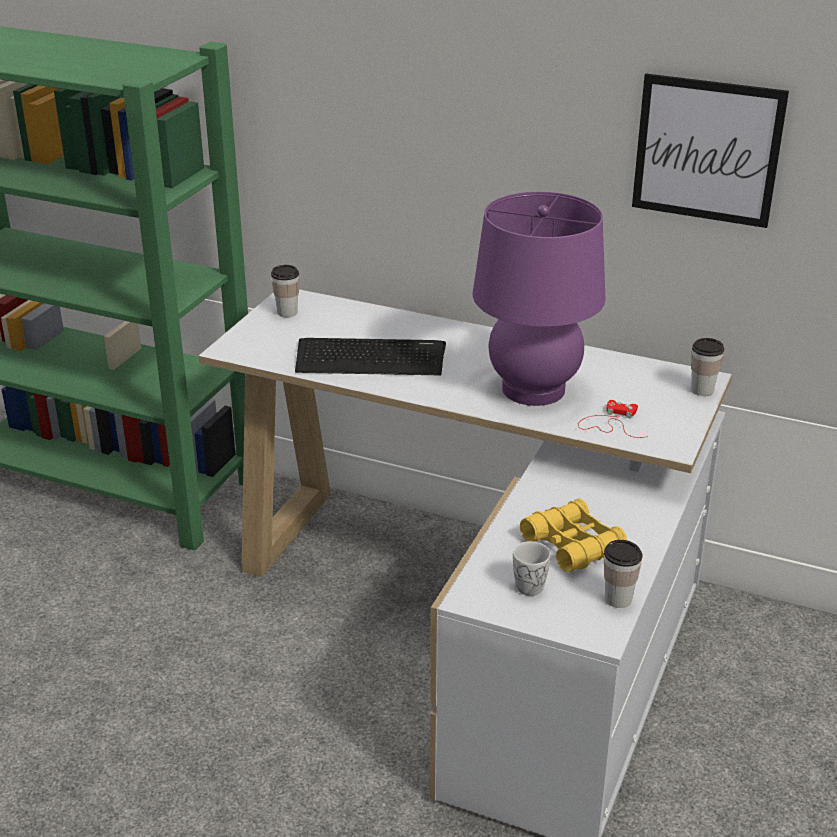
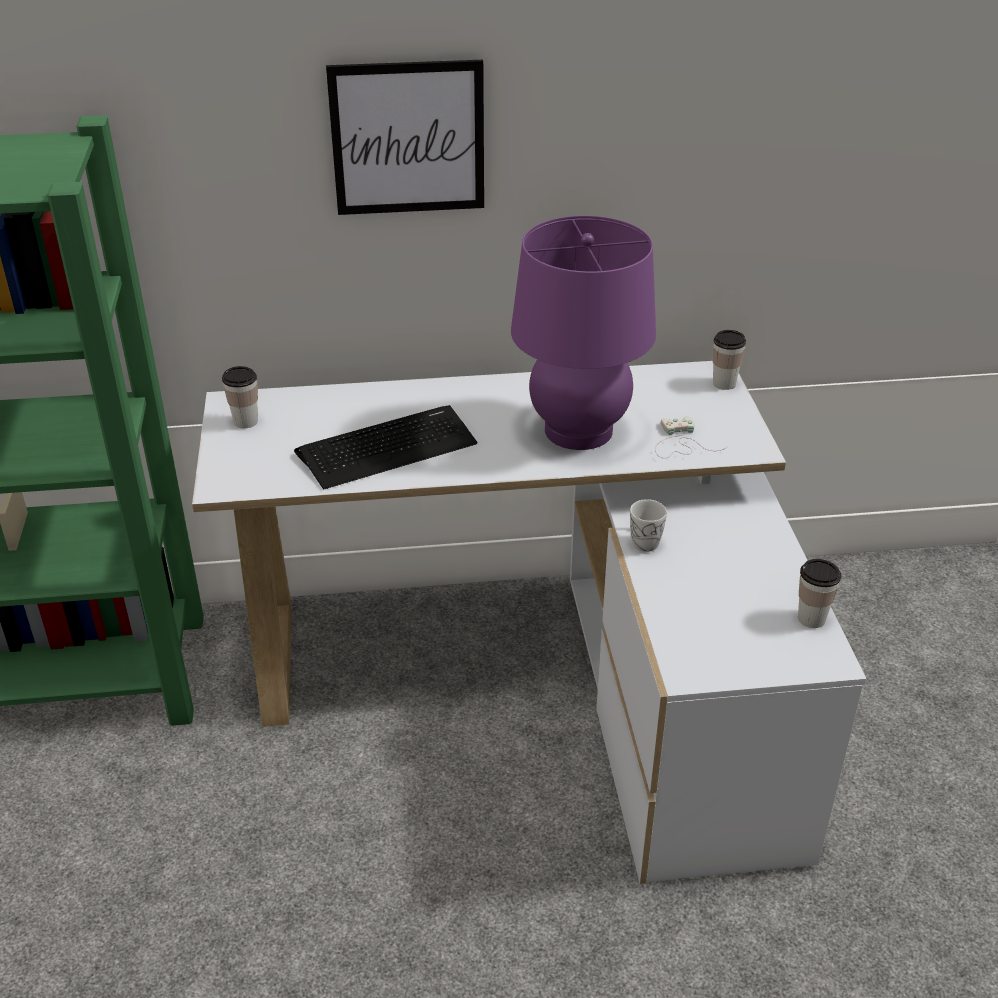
camera: 30 degrees left, 5 degrees up
(531, 583) = (725, 633): white mug -> white mug (643, 539)
(572, 545) = (724, 579): yellow binoculars -> none
(610, 423) = (680, 443): red game controller -> white game controller
(707, 150) = (697, 139): picture -> picture (408, 138)

